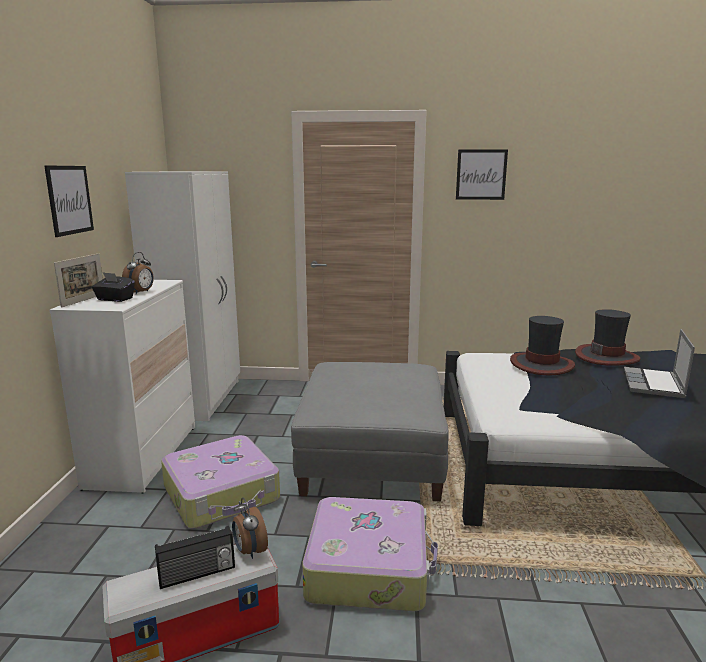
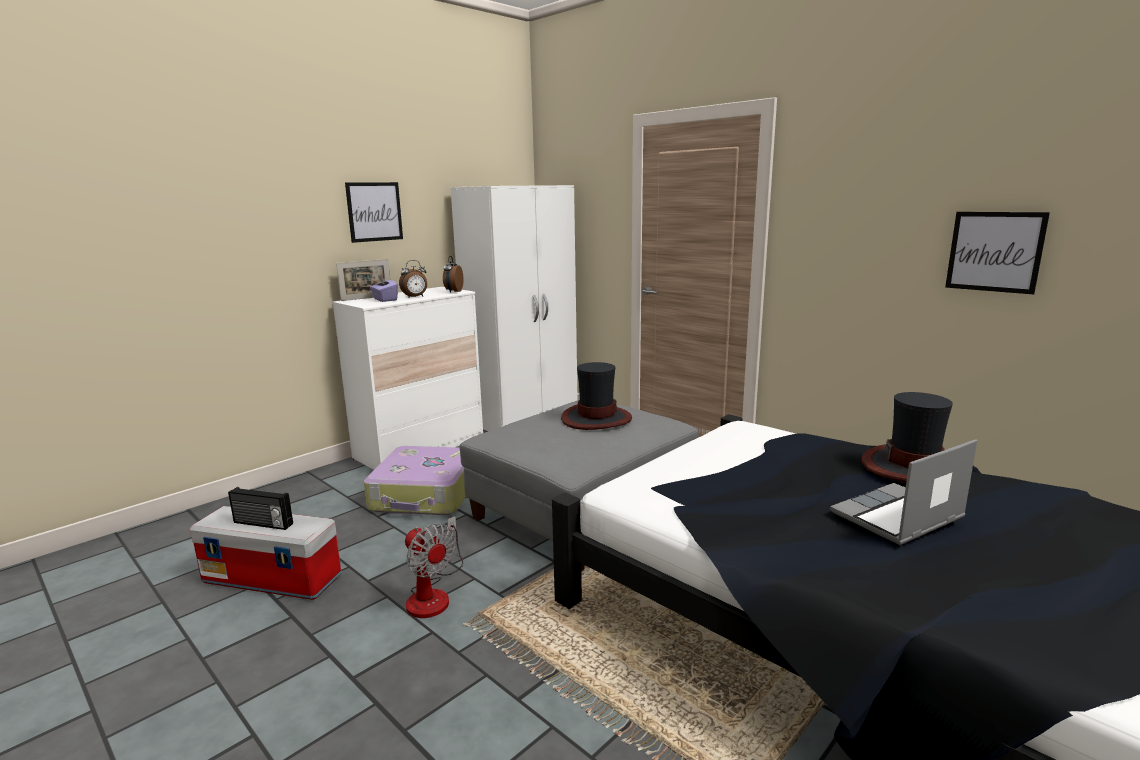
camera: 40 degrees right, 0 degrees up
(114, 299) = (385, 300): black tissue box -> purple tissue box
(249, 551) = (310, 524): alarm clock -> alarm clock (453, 291)
(369, 567) = (433, 594): suitcase -> fan
(481, 174) = (844, 182): picture -> picture (994, 251)
(541, 364) = (790, 452): hat -> hat (596, 419)

